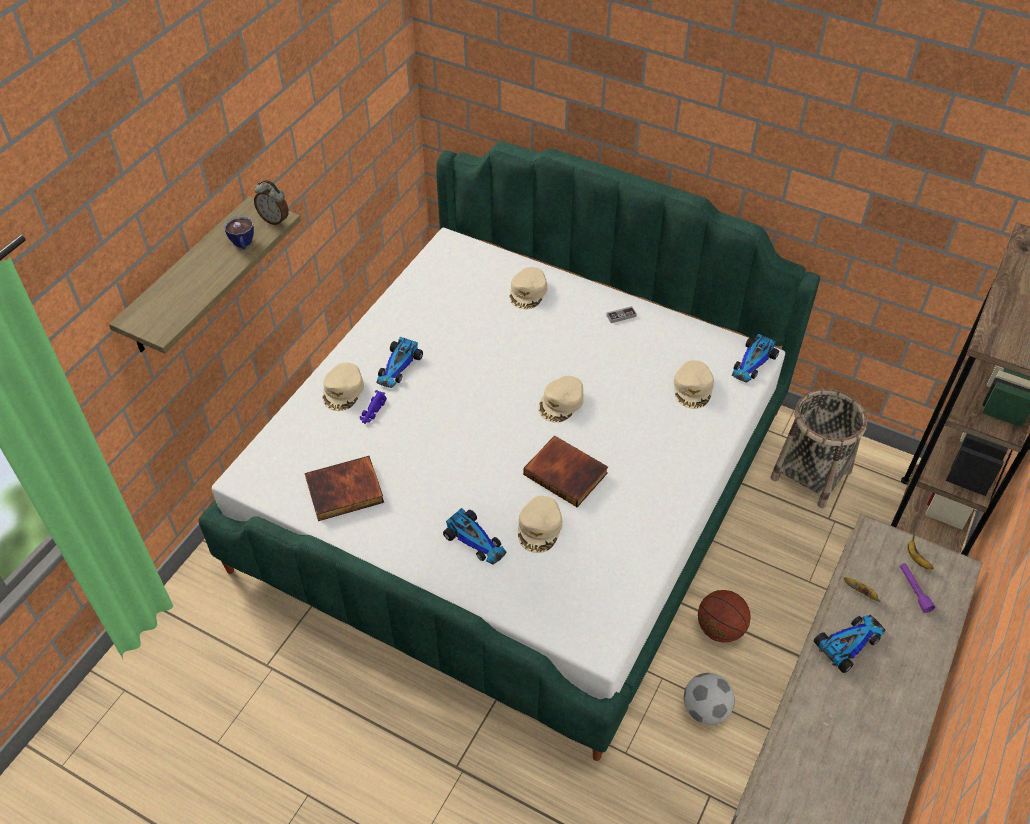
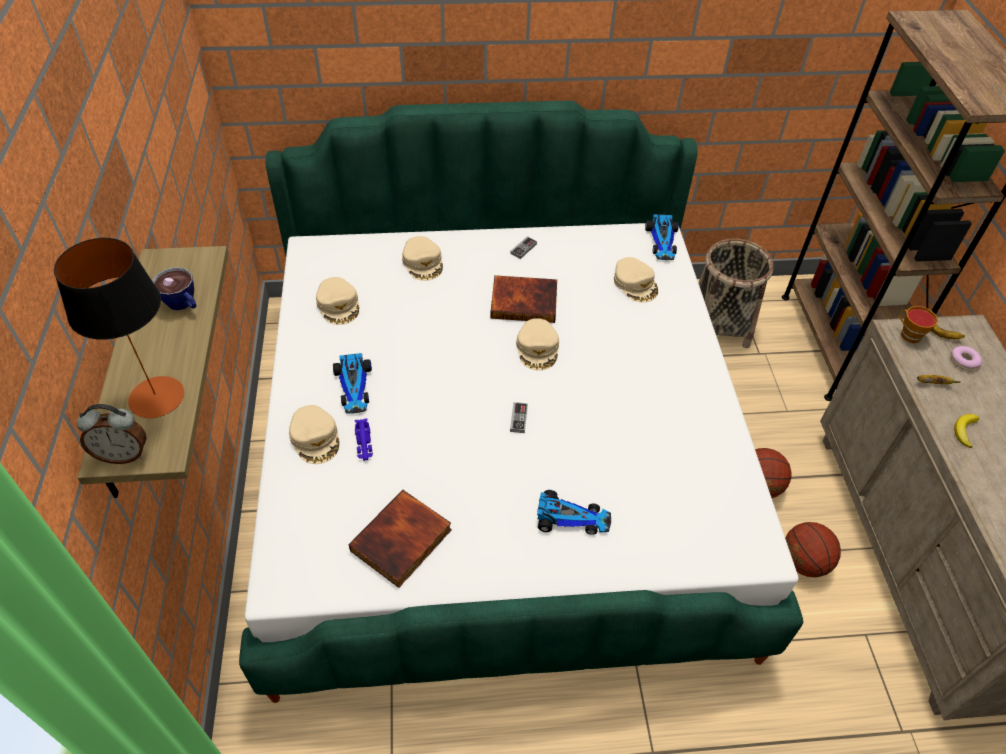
camera: 35 degrees left, 0 degrees up
(182, 296) = (156, 397): none -> table lamp
(275, 220) = (200, 262): alarm clock -> alarm clock (123, 454)
(499, 449) = (518, 419): none -> game controller
(540, 527) = (617, 473): beige cap -> beige cap (339, 305)
(566, 473) = (597, 409): book -> book (524, 301)
(706, 709) = (803, 562): football -> basketball
(848, 643) = (964, 431): toy car -> banana
(882, 542) = (908, 335): none -> cup
(914, 590) = (963, 361): purple flashlight -> donut

